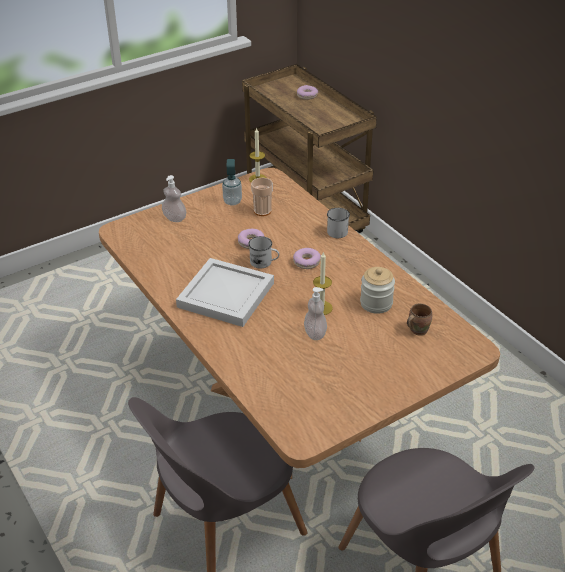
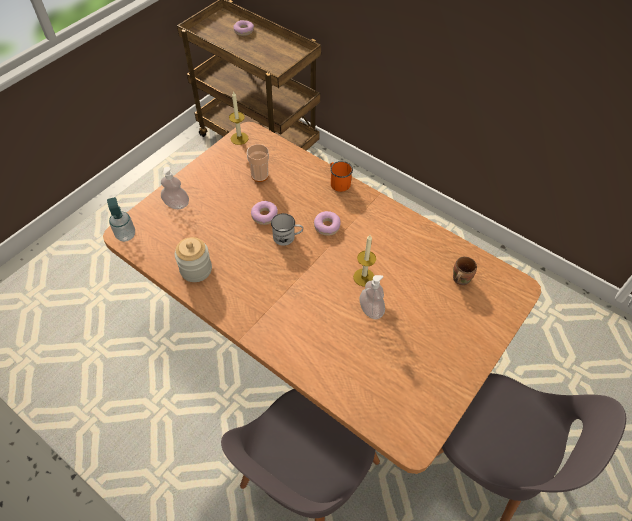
camera: 20 degrees left, 15 degrees up
(225, 294) = (266, 285): white tray -> none
(232, 201) = (226, 171): soap dispenser -> soap dispenser (126, 235)
(336, 230) = (338, 182): white mug -> orange mug
(376, 303) = (410, 258): jar -> jar (196, 269)

